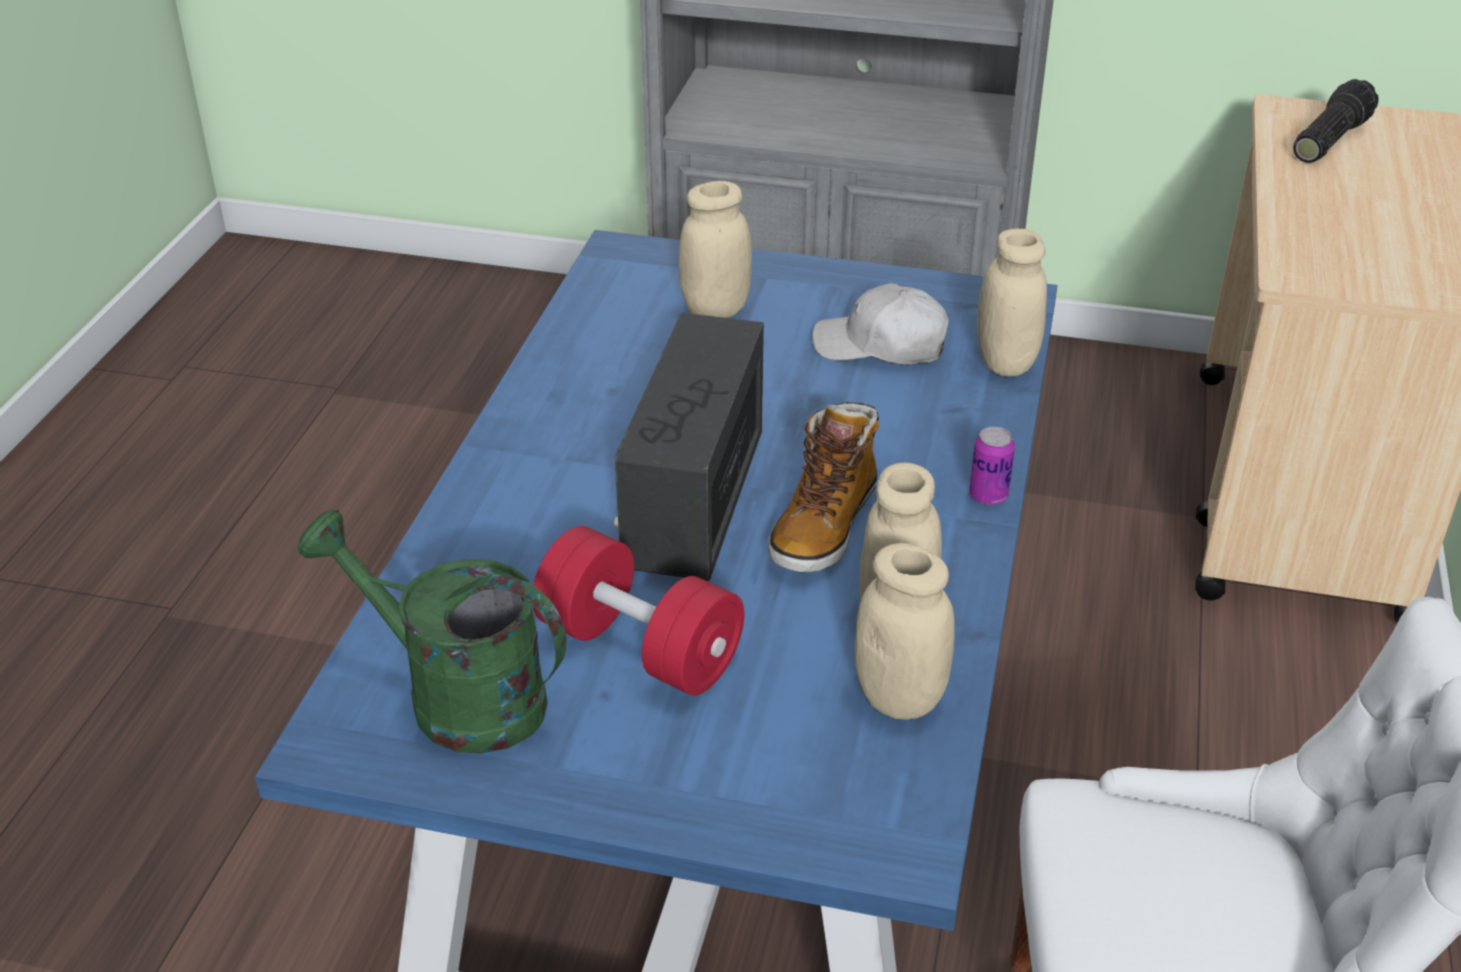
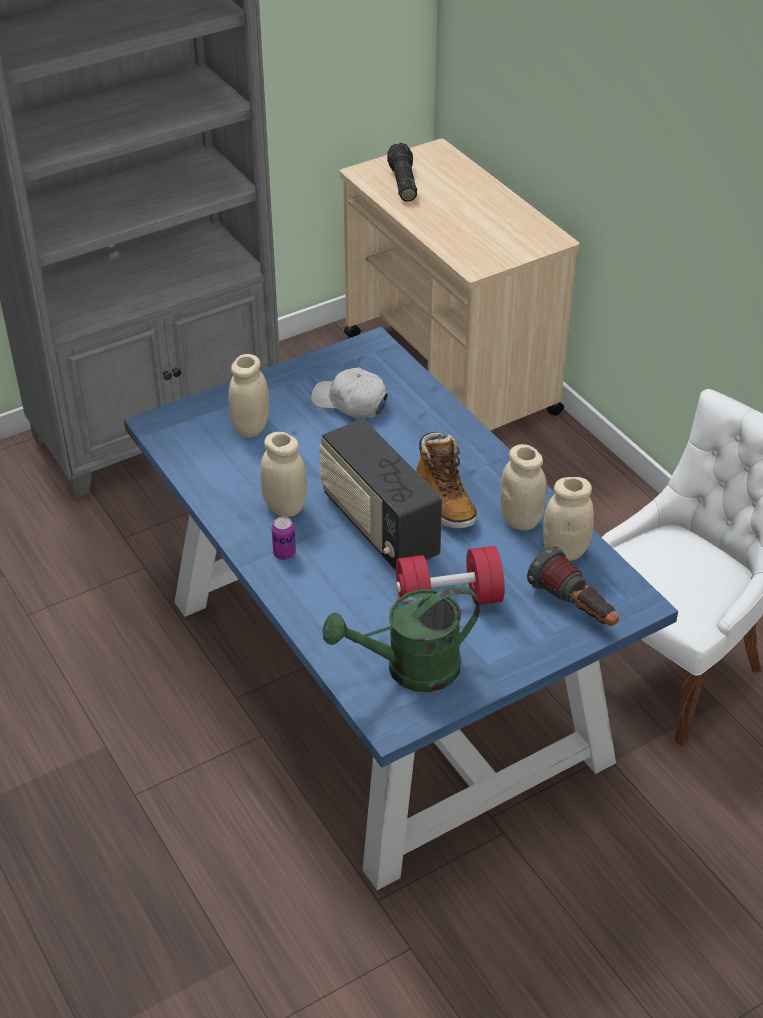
camera: 45 degrees left, 5 degrees up
(795, 784) = (574, 608): none -> flashlight
(881, 346) = (350, 402): white cap -> white cap turned 60 degrees clockwise
(988, 495) = (486, 446): can -> can (284, 553)
(1005, 363) = (412, 379): beige jar -> beige jar (285, 507)

